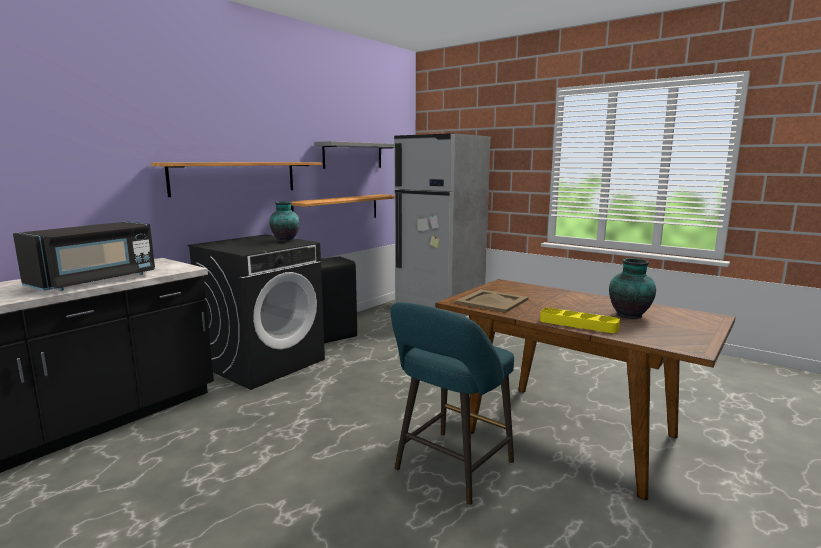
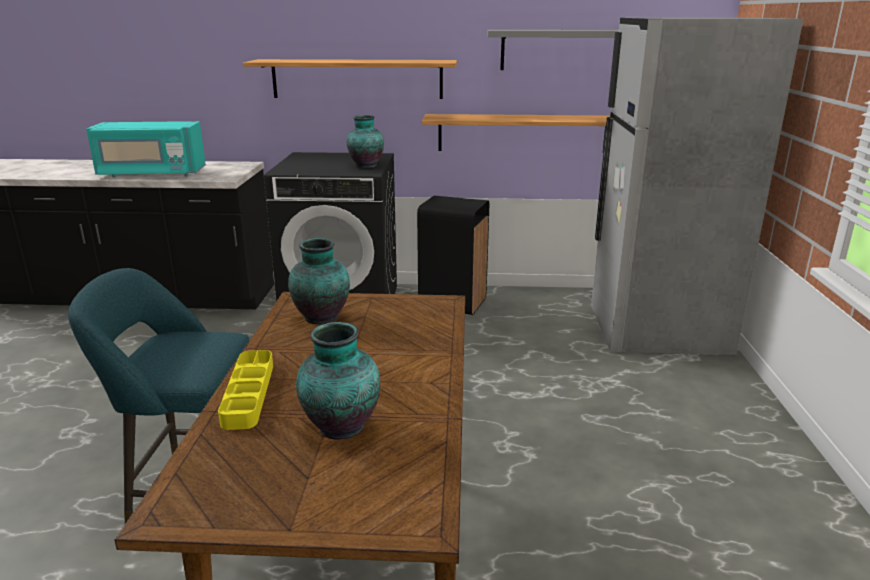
camera: 55 degrees right, 10 degrees up
(95, 281) = (151, 174): black microwave -> turquoise microwave
(493, 301) = (322, 318): beige tray -> vase

